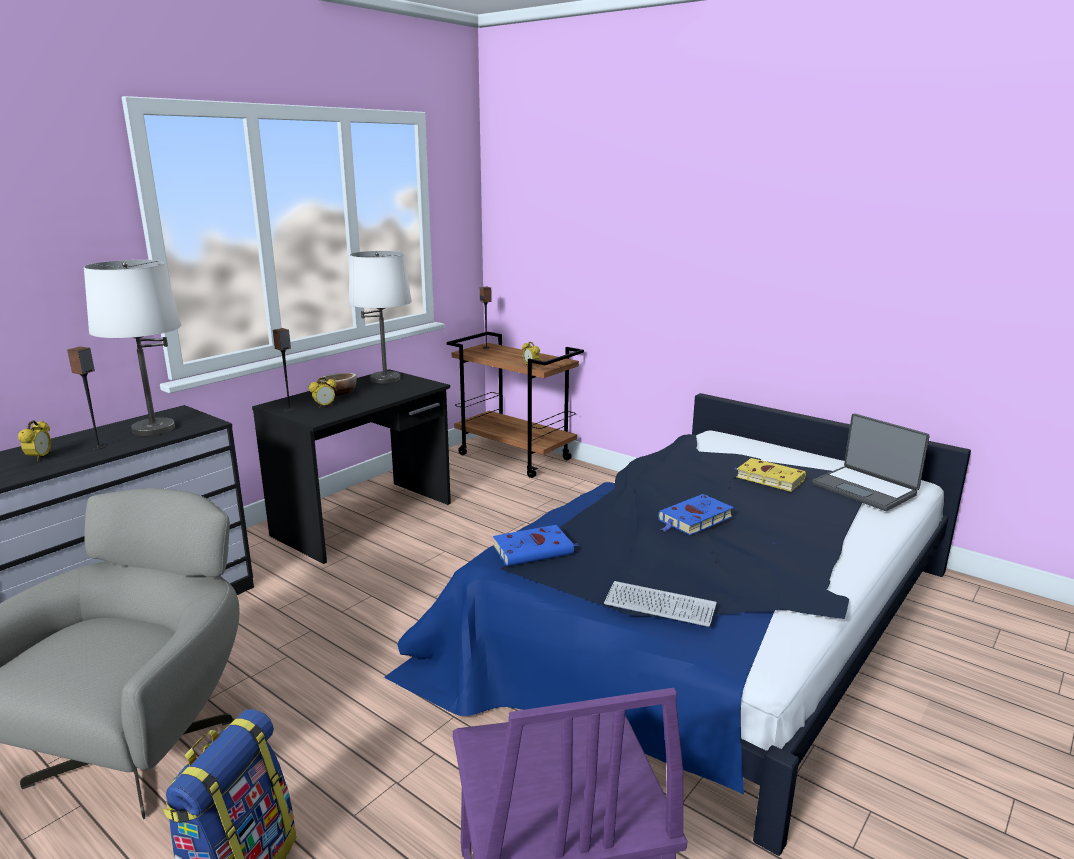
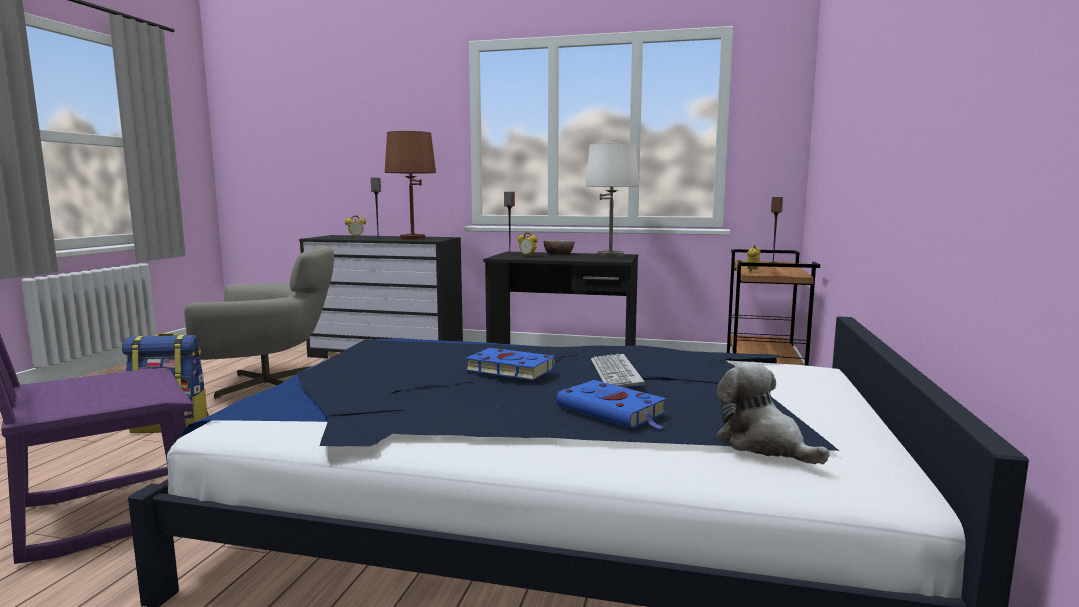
camera: 65 degrees right, 10 degrees down
(153, 429) = (412, 238): white table lamp -> brown table lamp
(535, 550) = (401, 341): blue book -> blue book (613, 411)
(659, 605) = (315, 376): keyboard -> keyboard (615, 372)
(768, 478) = (689, 389): yellow book -> none
(865, 489) = (763, 444): laptop -> plush toy

